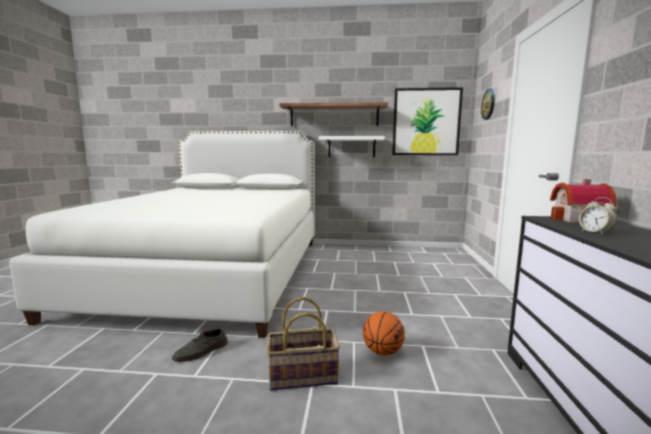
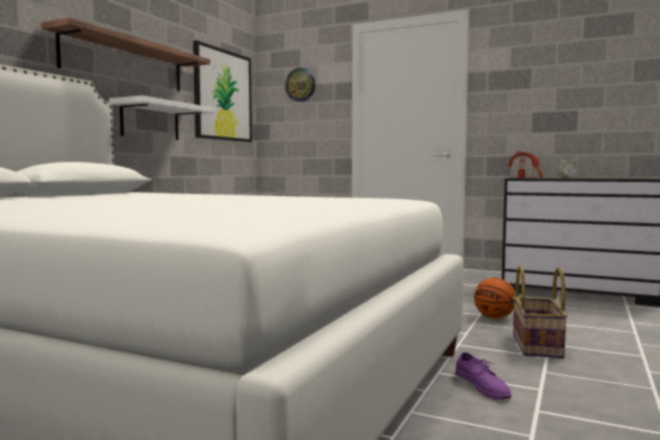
camera: 70 degrees left, 5 degrees down
(201, 351) = (482, 385): grey shoe -> purple shoe

